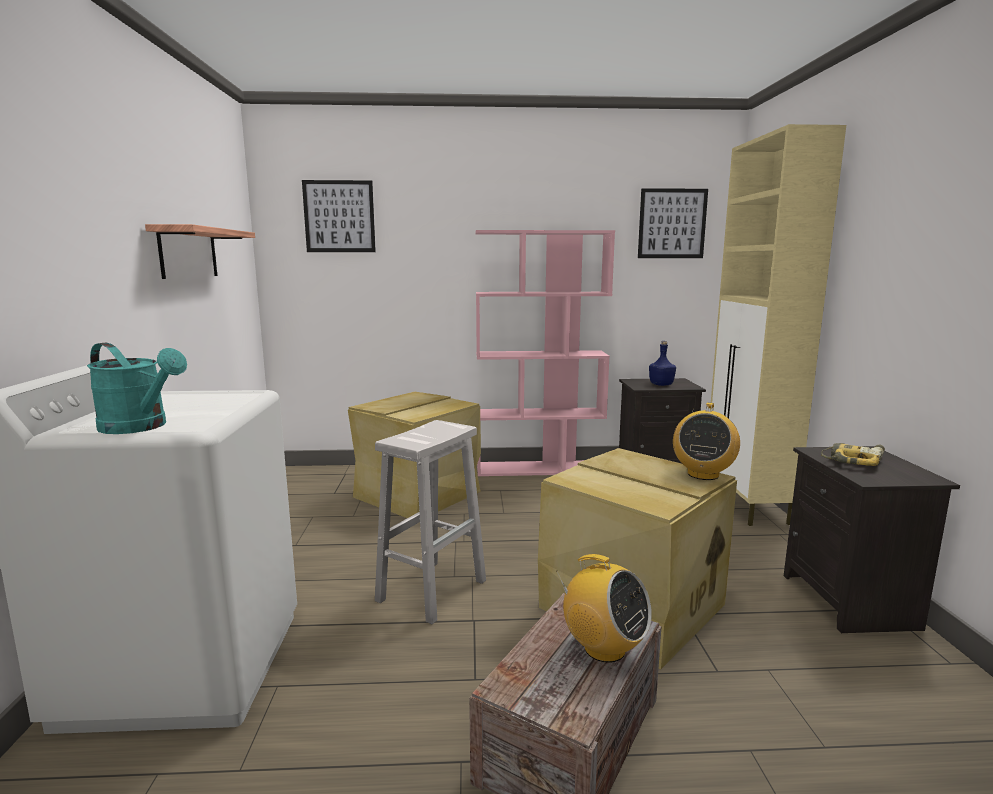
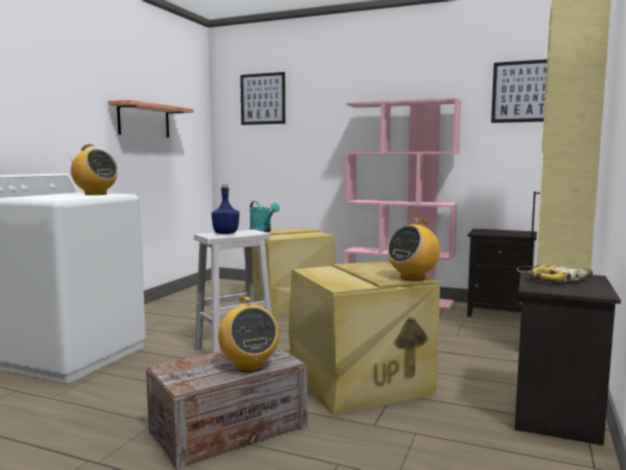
camera: 25 degrees right, 5 degrees down
(140, 427) = (37, 198): turquoise watering can -> turquoise watering can (263, 231)
(208, 398) = (95, 194): none -> radio
(661, 384) = (501, 233): blue bottle -> blue bottle (225, 233)

